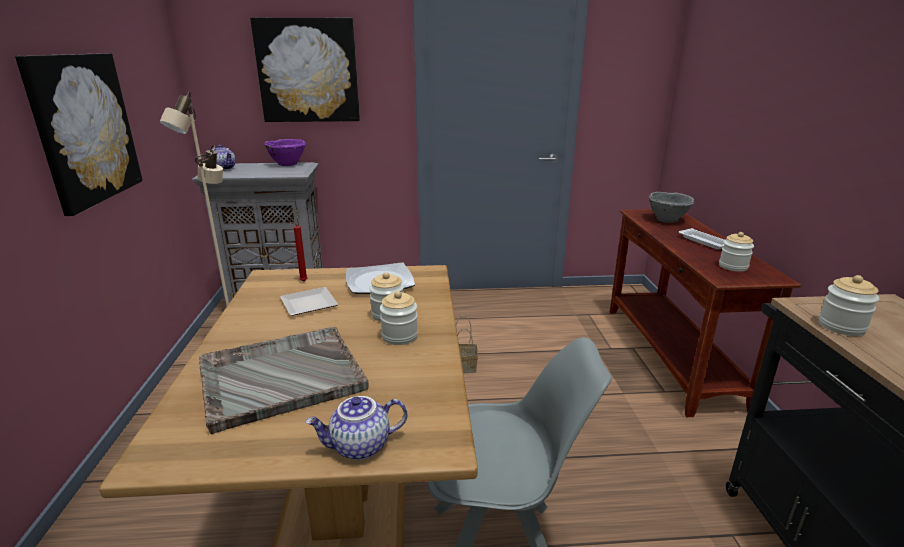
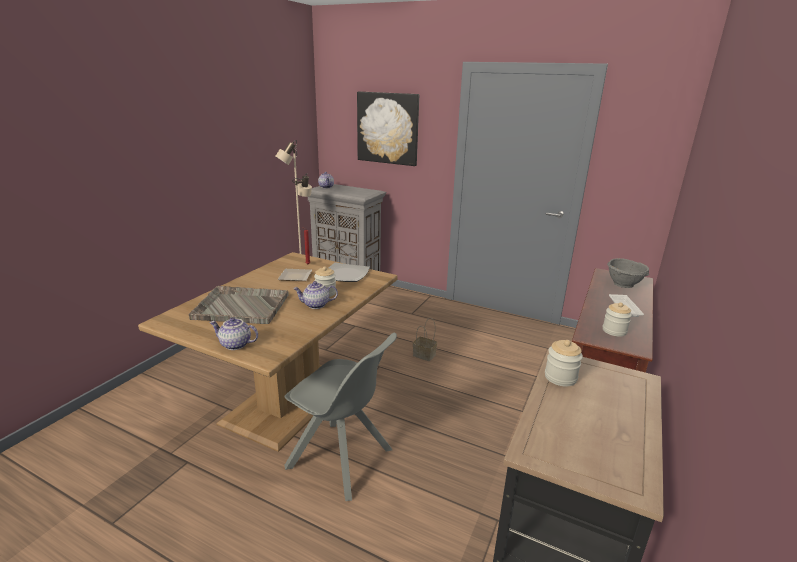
camera: 30 degrees right, 0 degrees up
(84, 129) = (234, 157): picture -> none
(287, 164) = (365, 189): purple bowl -> none
(399, 336) = (316, 305): jar -> teapot

